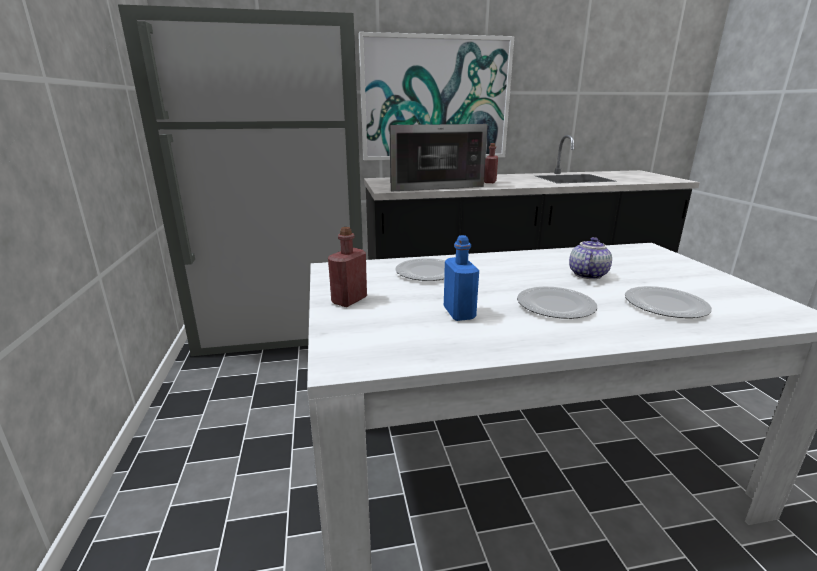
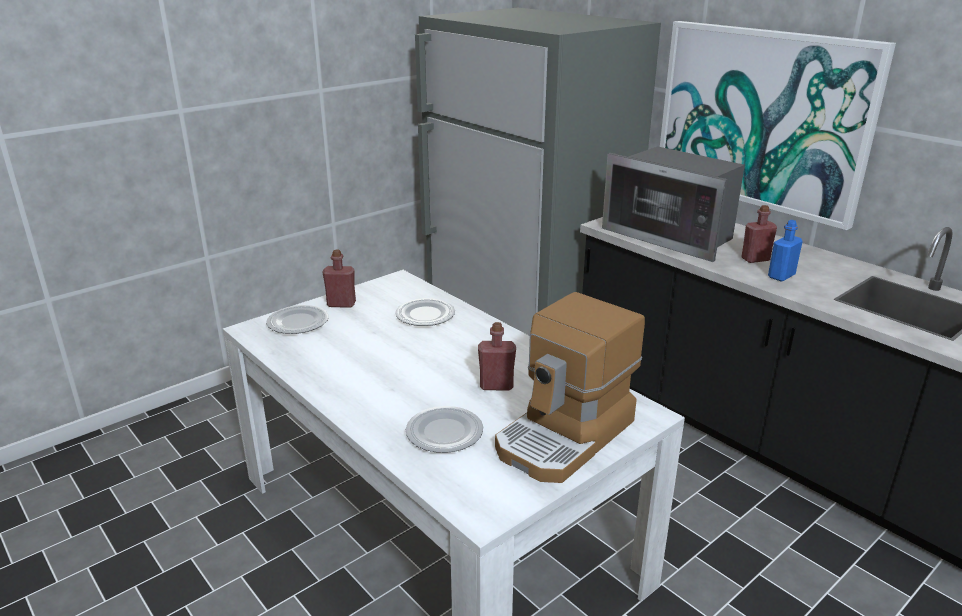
camera: 60 degrees right, 5 degrees up
(459, 313) = (349, 345): blue bottle -> blue bottle (781, 276)
(556, 306) = (396, 380): plate -> plate (297, 322)
(586, 274) = (496, 385): teapot -> red bottle
(676, 271) = (566, 436): none -> coffee machine

